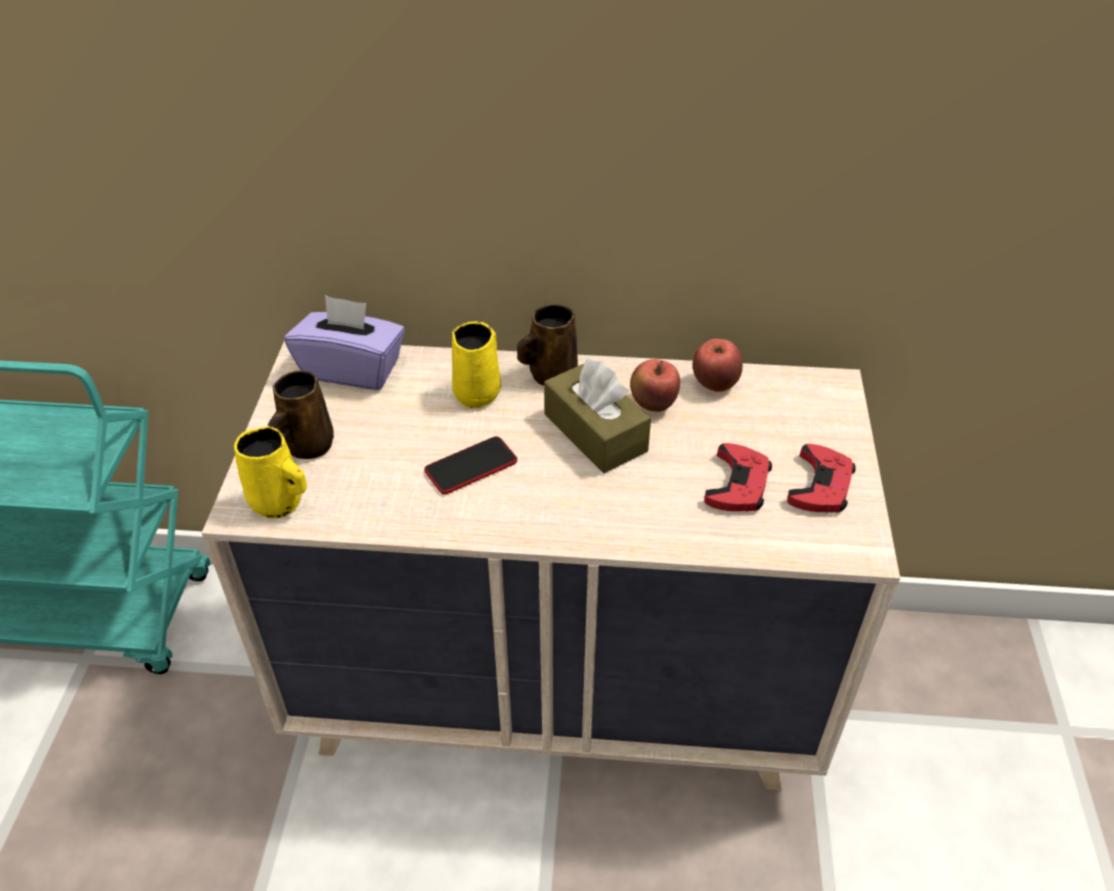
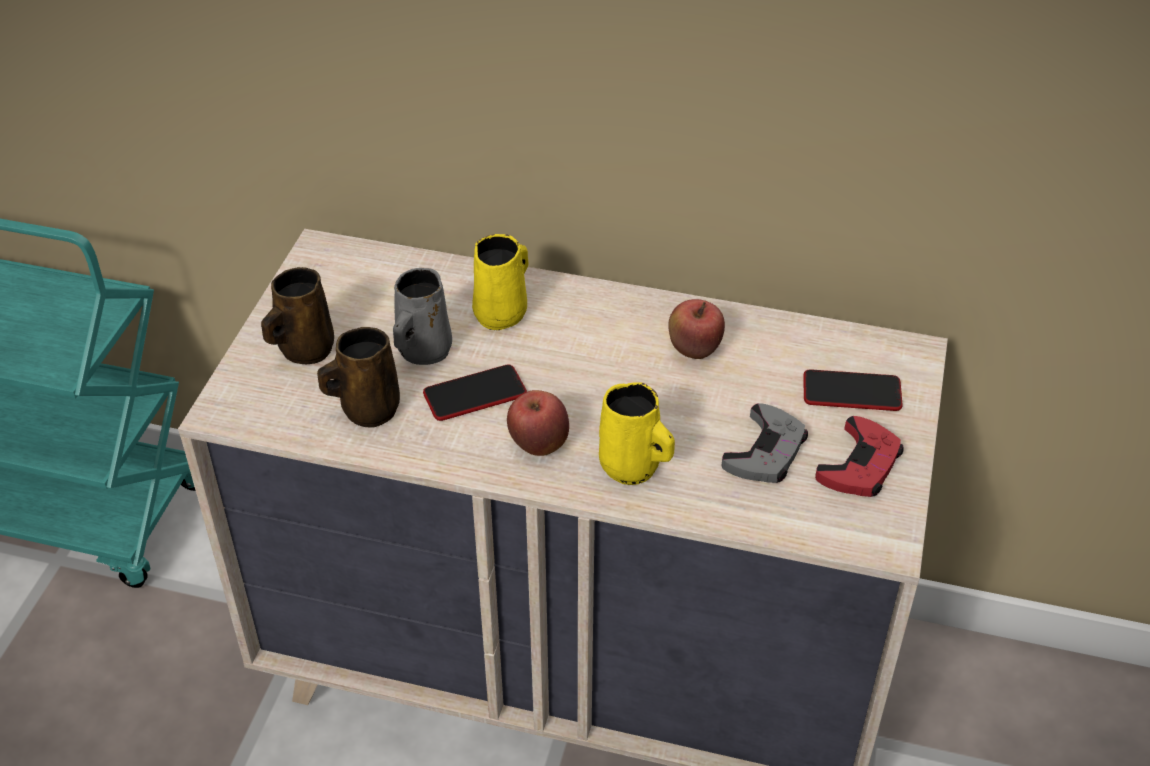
camera: 10 degrees right, 0 degrees up
(279, 503) = (263, 408): yellow mug -> yellow mug (632, 468)
(352, 369) = (370, 271): purple tissue box -> none
(415, 434) = (422, 351): none -> grey mug
(550, 375) = (586, 303): brown mug -> brown mug (367, 409)
(595, 432) = (620, 374): brown tissue box -> none
(714, 385) = (771, 336): apple -> apple (538, 445)
(738, 484) = (765, 451): red game controller -> grey game controller
(795, 424) = (851, 392): none -> phone

